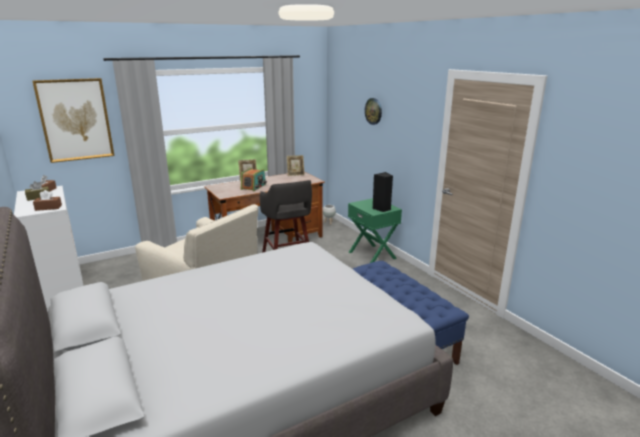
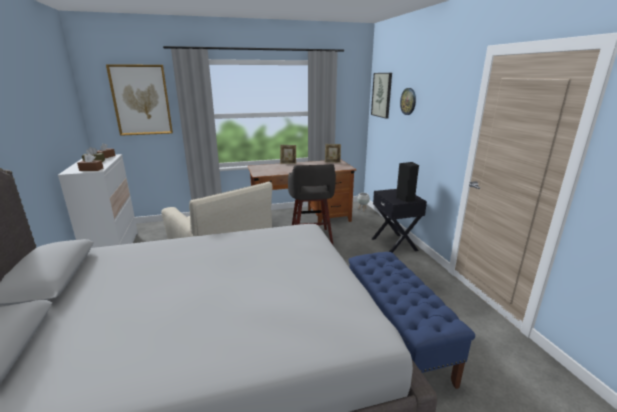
camera: 15 degrees right, 0 degrees up
(254, 187) = (289, 169): radio -> none
(342, 102) = (382, 95): none -> picture
(372, 255) = (394, 244): green nightstand -> black nightstand

